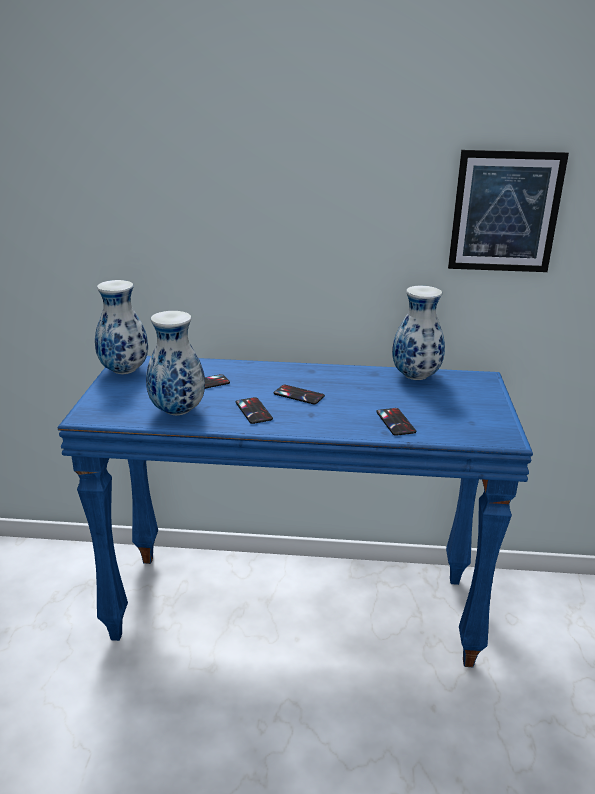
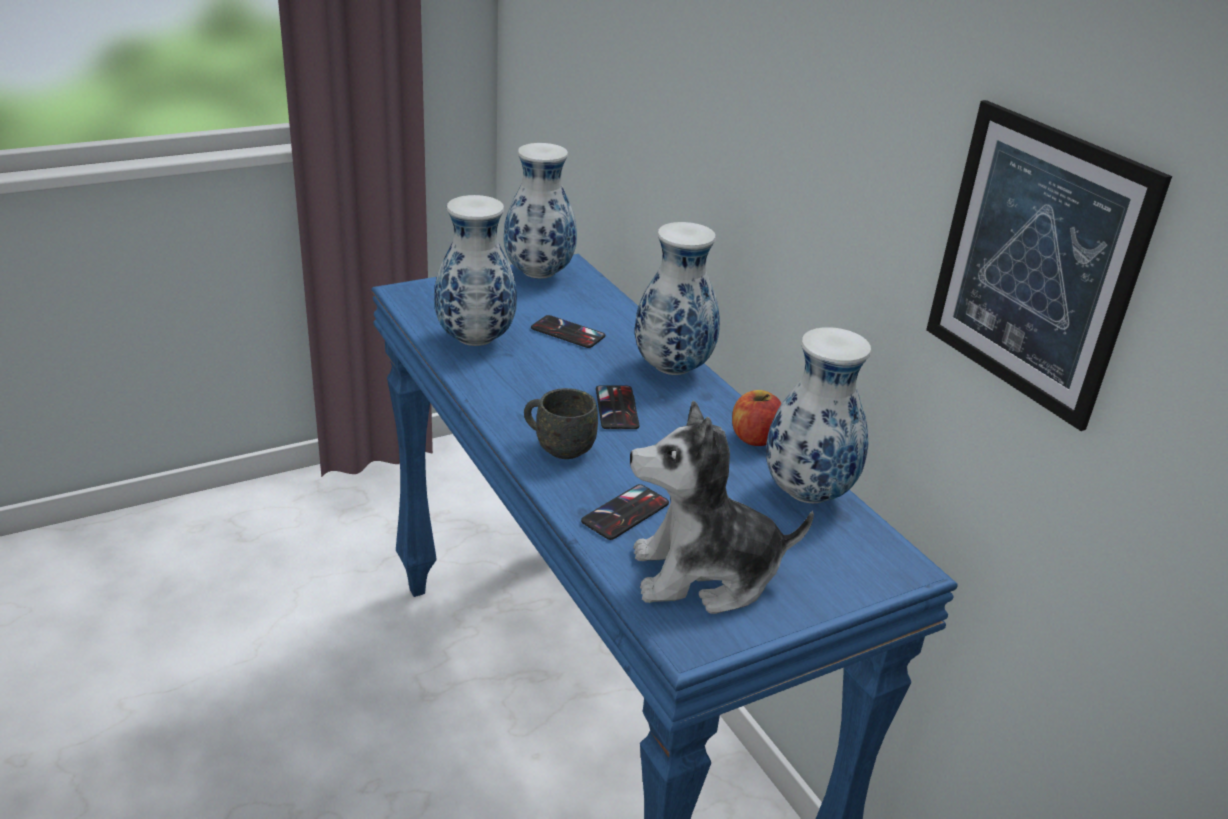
camera: 55 degrees right, 5 degrees up
(254, 411) = (532, 389): phone -> none
(275, 370) = (671, 367): none -> vase
(319, 421) = (558, 446): none -> grey mug
(360, 372) = (755, 438): none -> apple
(459, 419) = (705, 574): none -> plush toy

